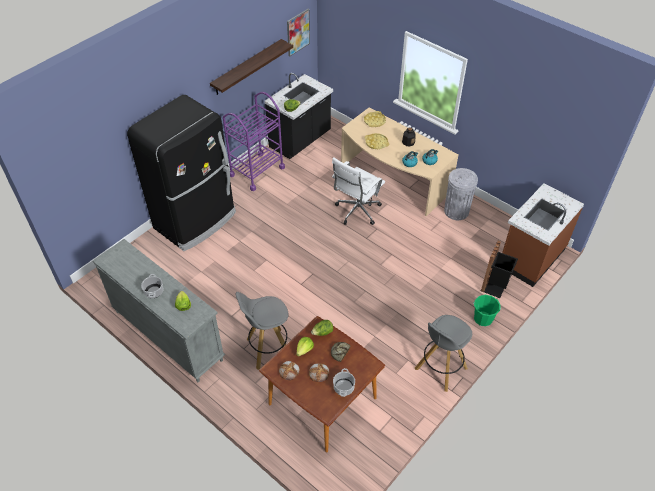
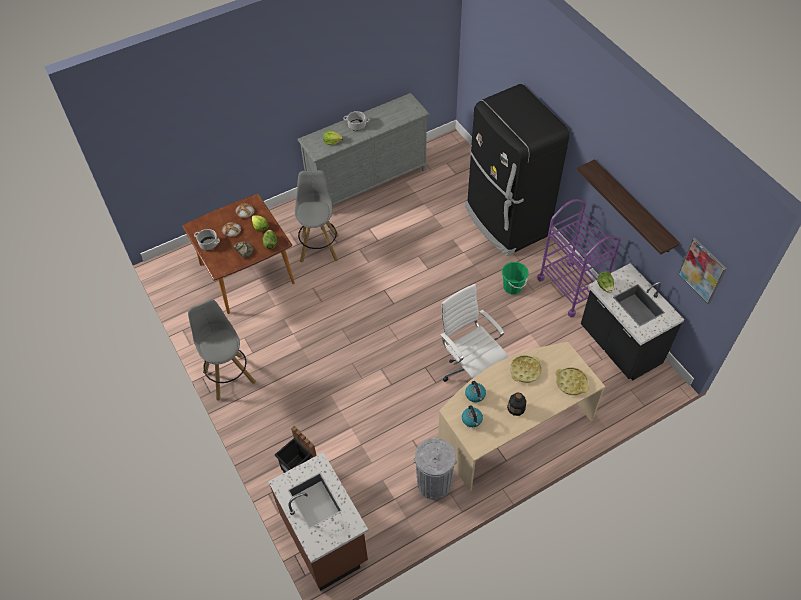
camera: 110 degrees right, 5 degrees up
(483, 319) = (265, 441): green bucket -> green bucket (512, 287)

